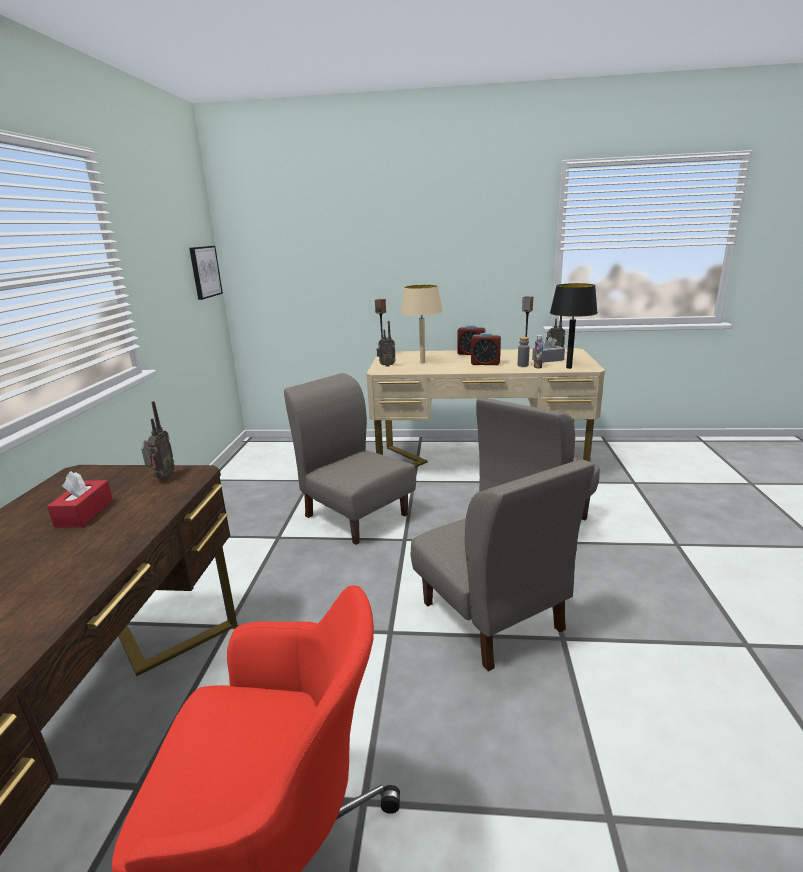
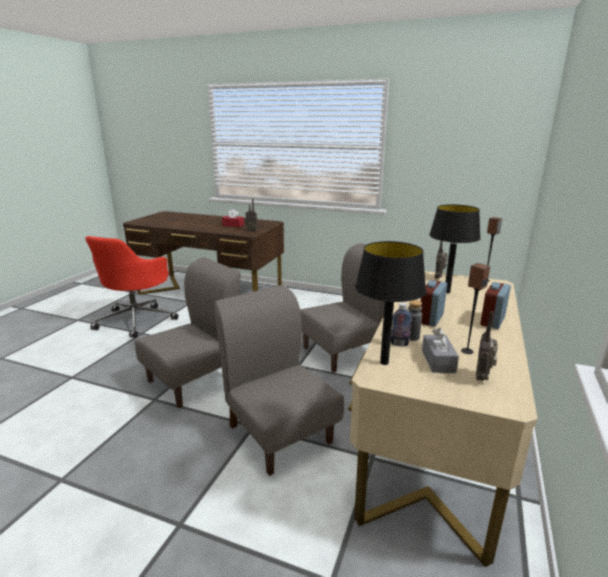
camera: 105 degrees right, 0 degrees up
(204, 272) = (505, 162): picture -> none
(423, 362) = (447, 292): beige table lamp -> black table lamp
(492, 616) = (195, 380): grey chair -> grey chair turned 150 degrees clockwise

